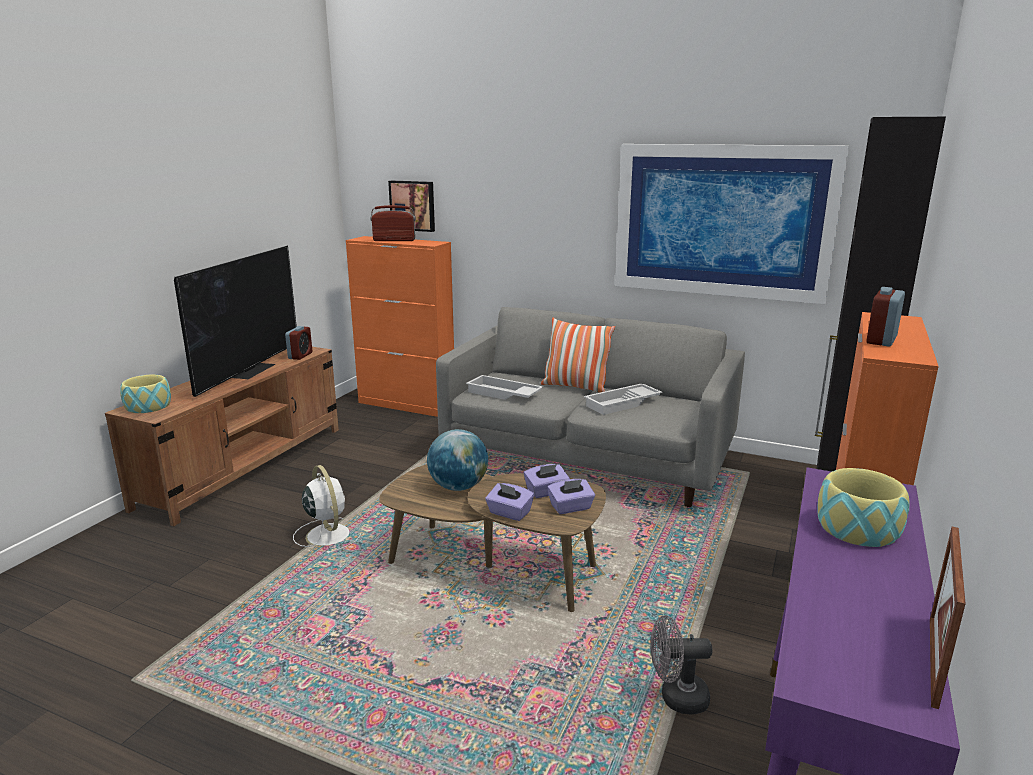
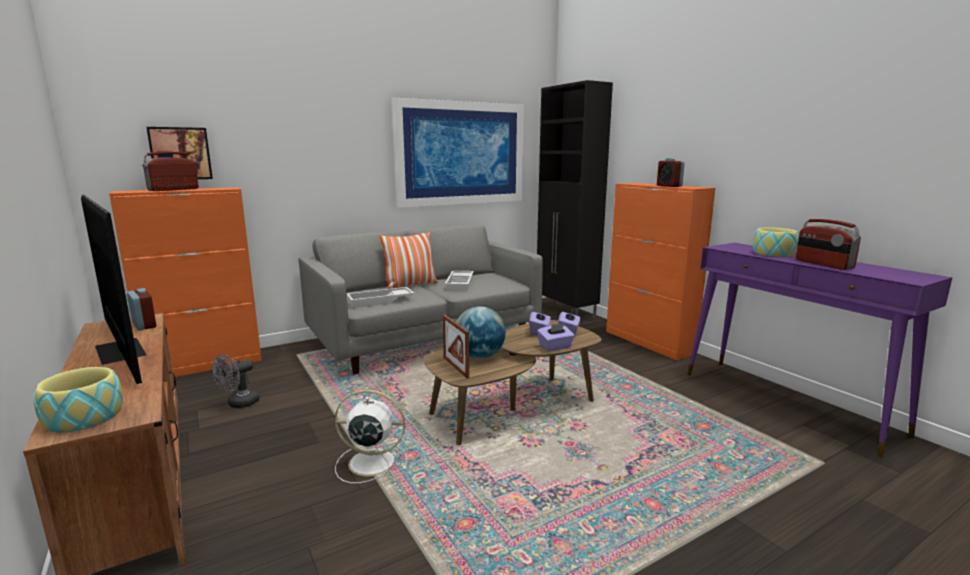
camera: 55 degrees left, 5 degrees down
(676, 698) = (692, 401): grey fan -> grey fan (239, 404)
(829, 580) = (823, 264): none -> radio
(933, 660) = (890, 268): picture frame -> picture frame (455, 367)

